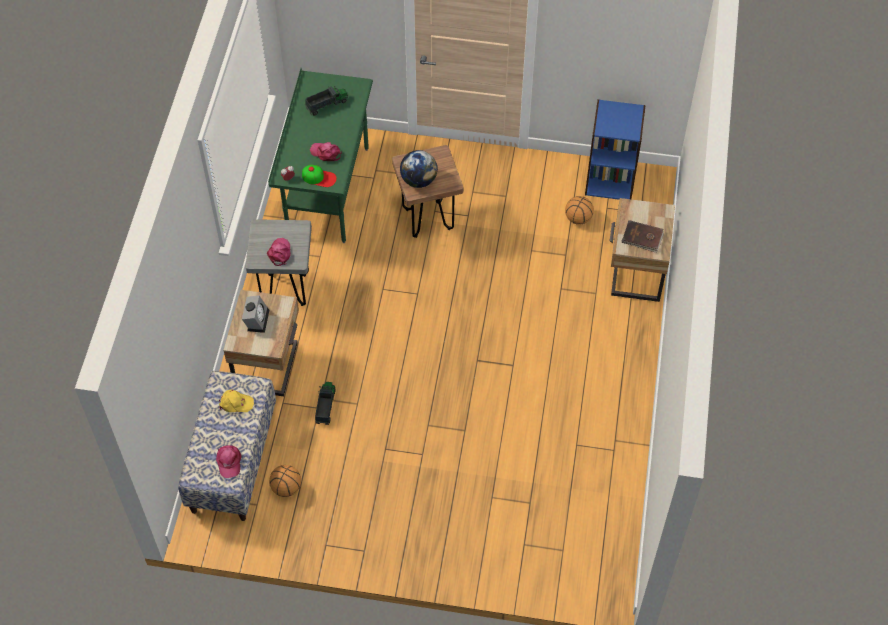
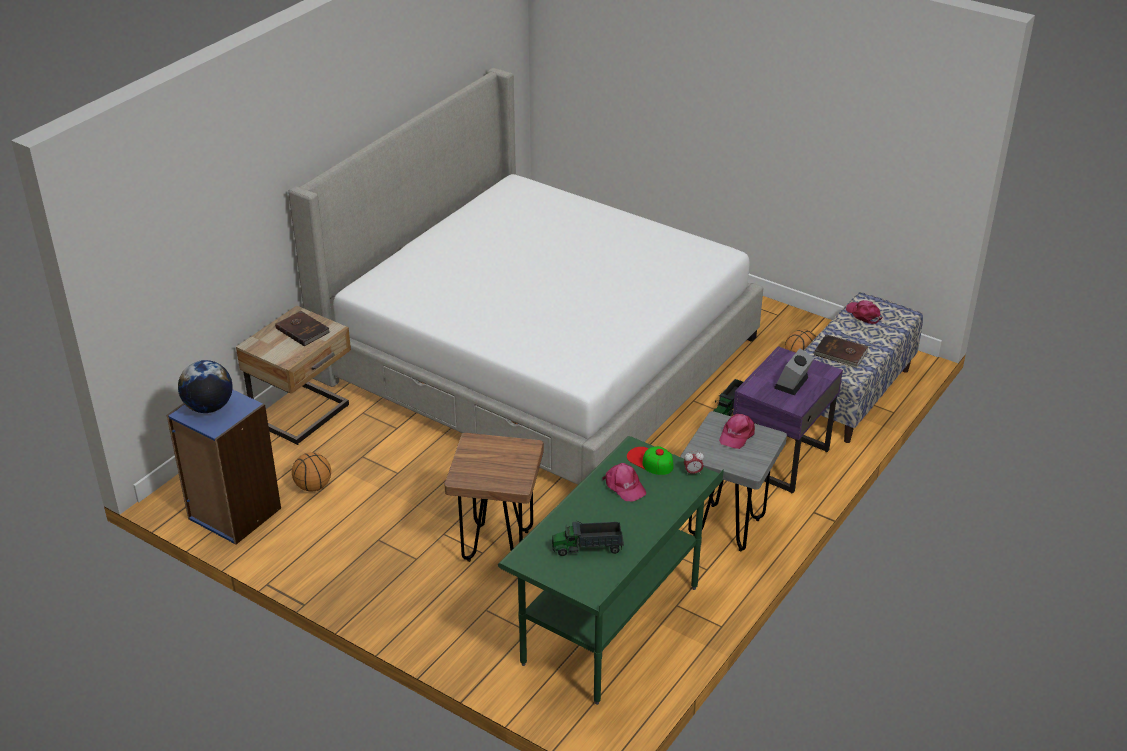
camera: 155 degrees left, 20 degrees down
(229, 461) = (863, 314): pink cap -> pink cap turned 45 degrees counterclockwise
(235, 403) = (840, 353): yellow cap -> brown book
(269, 366) = (779, 460): beige nightstand -> purple nightstand
(418, 180) = (512, 457): globe -> globe (209, 407)
(502, 403) = (539, 358): none -> bed

